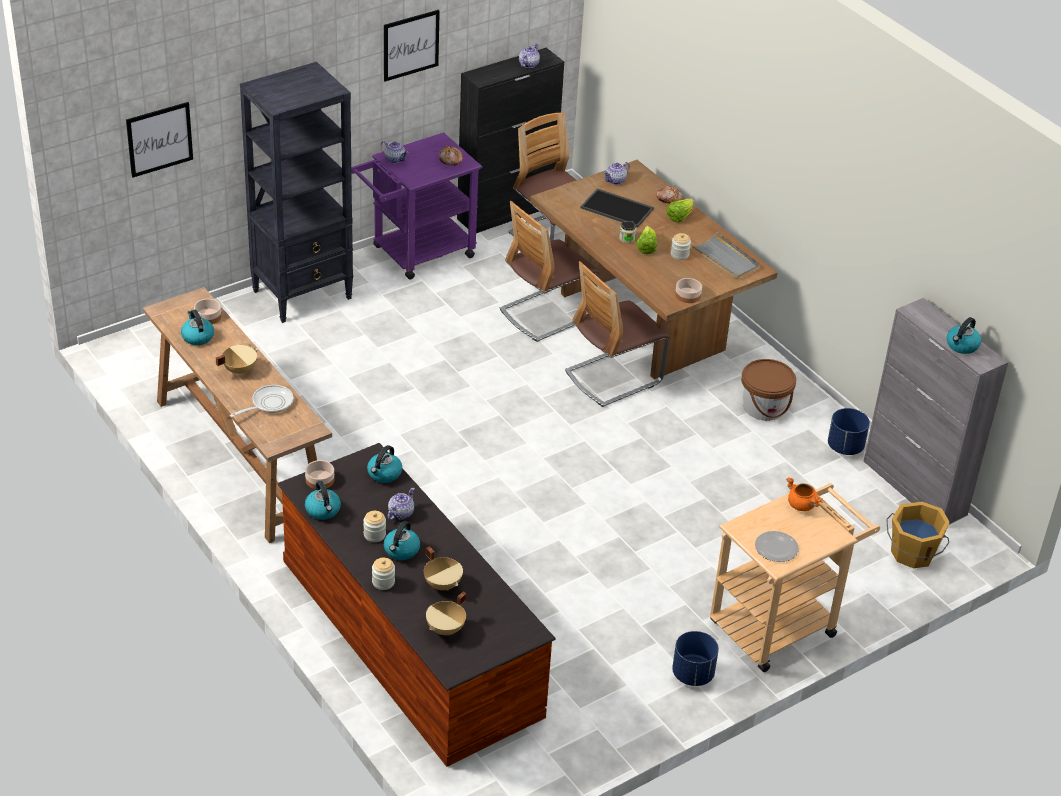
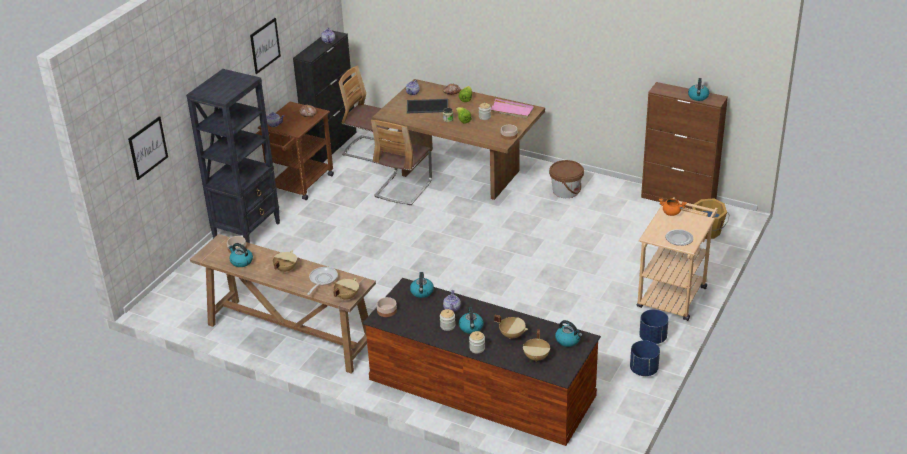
camera: 25 degrees left, 5 degrees down
(278, 439) = (346, 297): none -> beige cooking pot
(323, 510) = (405, 326): kettle -> kettle (568, 340)
(416, 254) = (297, 185): purple cart -> brown cart
(613, 377) = (471, 207): chair -> none
(725, 259) = (511, 110): grey tray -> pink tray
(845, 447) = (625, 194): blue planter -> blue planter (643, 370)
(915, 488) = (678, 200): grey cabinet -> brown cabinet

